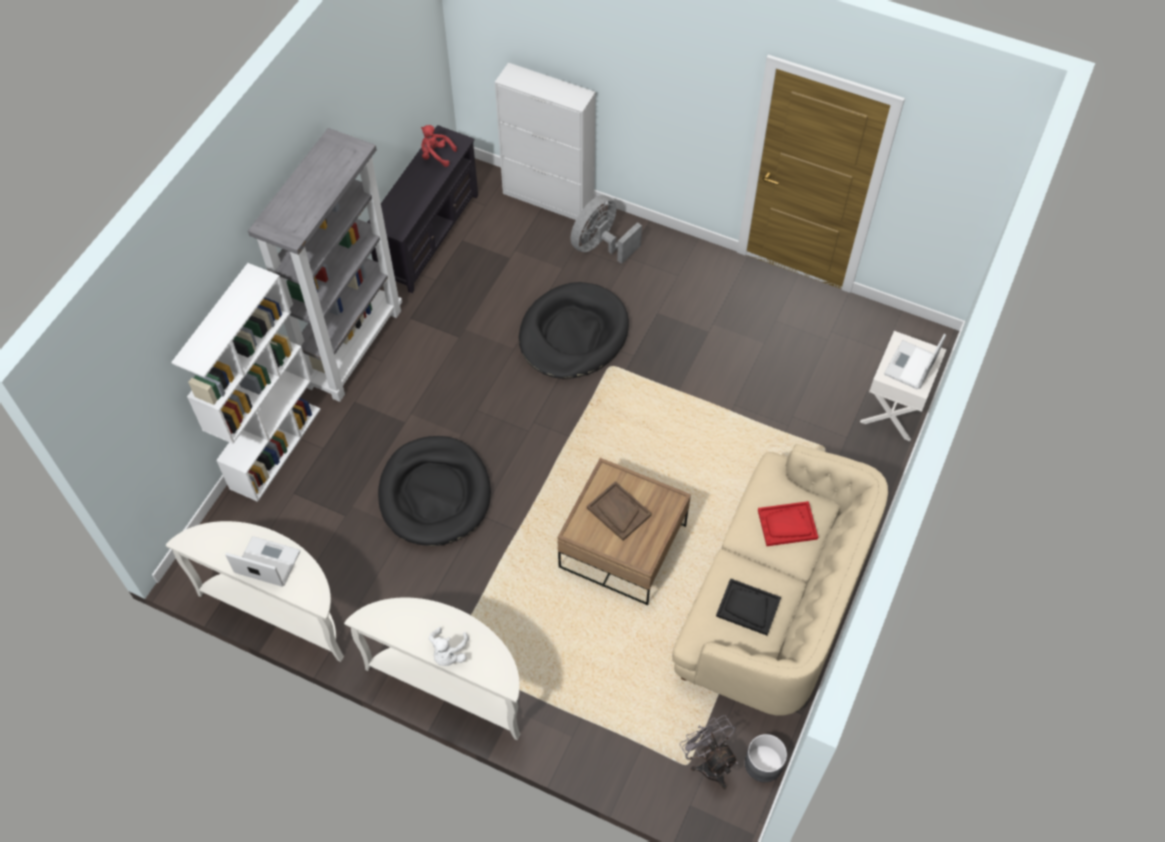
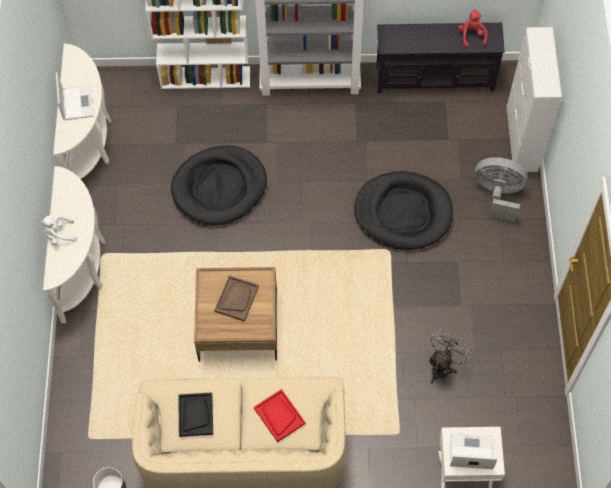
camera: 65 degrees right, 5 degrees up
(709, 763) = (96, 452): grey fan -> grey fan (443, 366)

